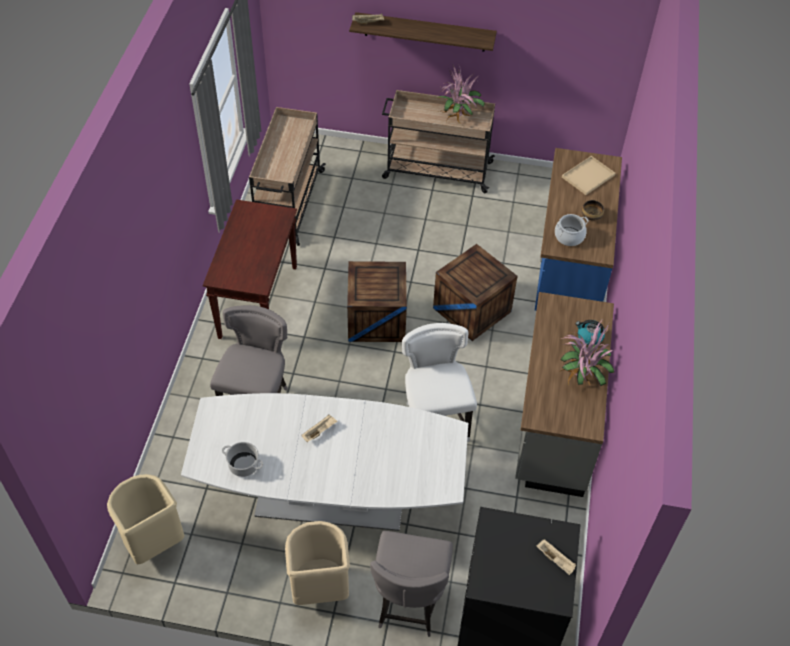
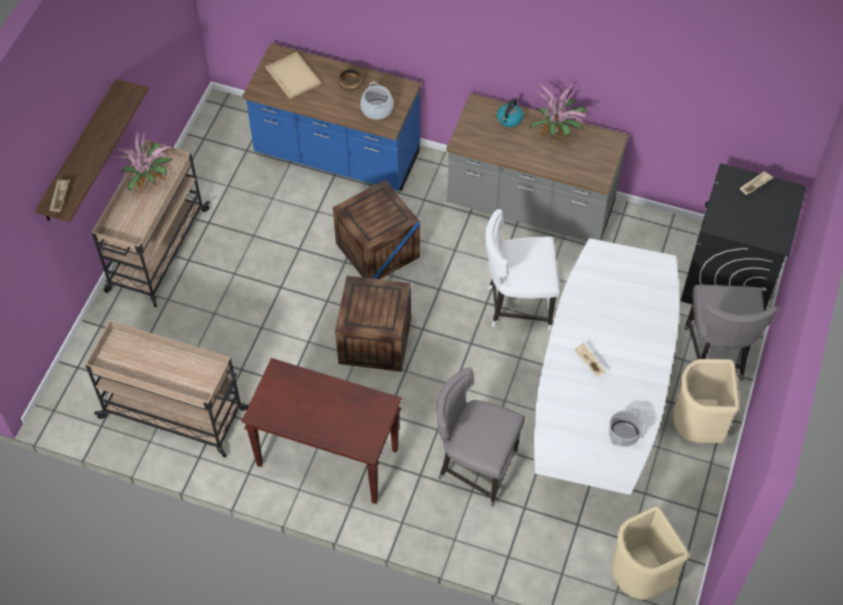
camera: 80 degrees left, 5 degrees up
(408, 603) = (716, 355): grey chair -> grey chair turned 75 degrees clockwise

